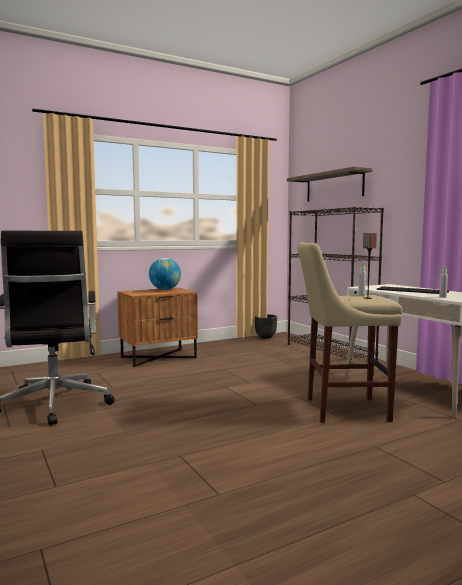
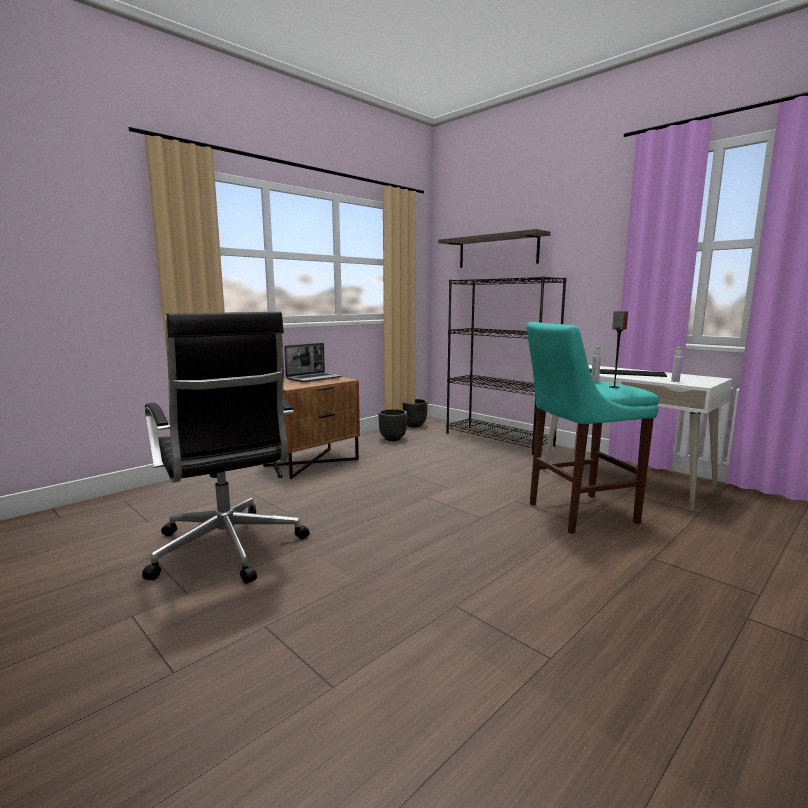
camera: 15 degrees left, 5 degrees up
(165, 289) = (314, 378): globe -> laptop
(238, 346) = (393, 439): none -> black planter
(342, 409) = (577, 513): beige stool -> turquoise stool

